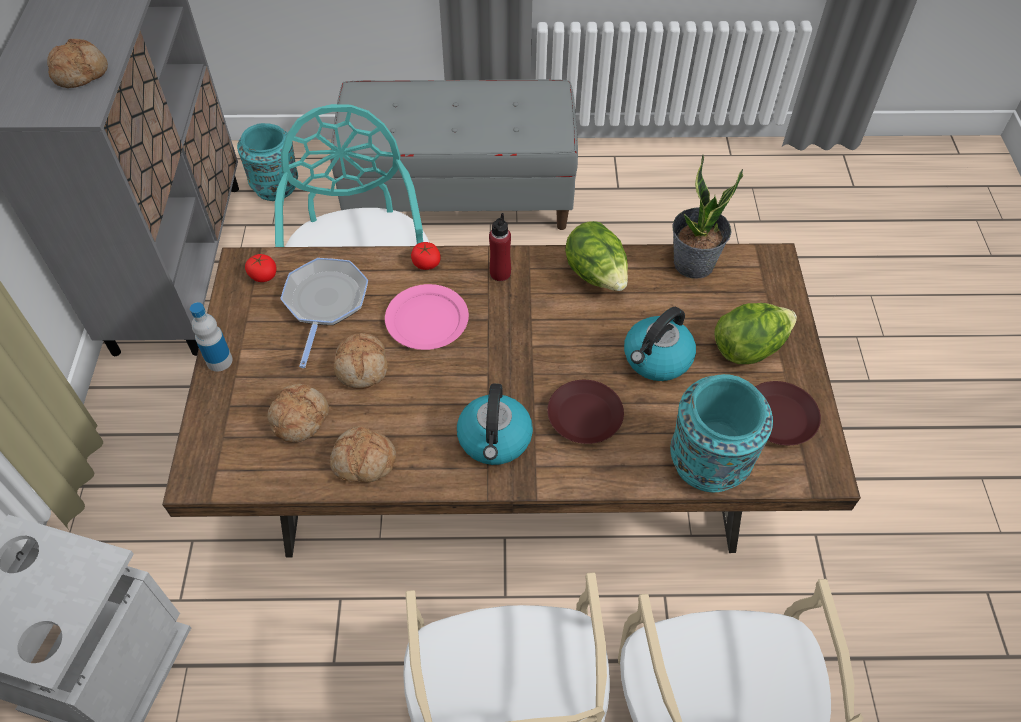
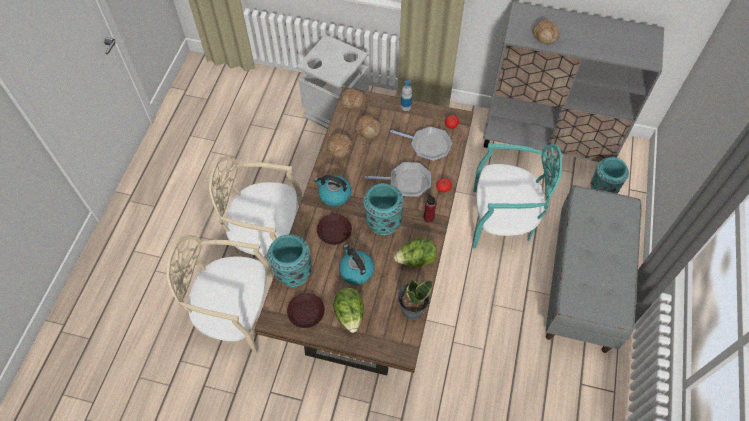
camera: 105 degrees right, 5 degrees up
(362, 367) = (387, 154): bread -> bread (353, 102)
(426, 320) = (407, 182): pink plate -> frying pan
(534, 340) = (383, 222): none -> turquoise vase

